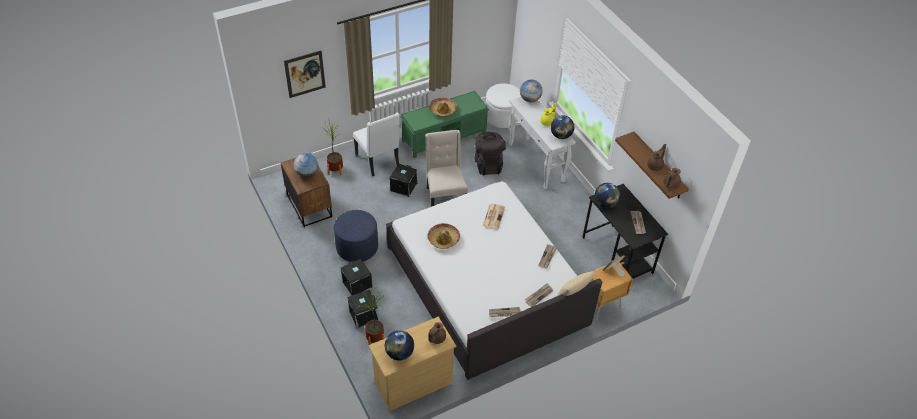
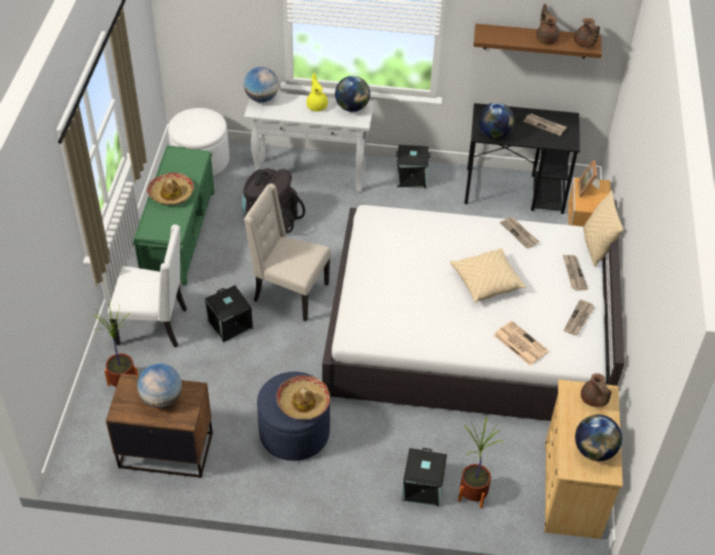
camera: 55 degrees left, 0 degrees up
(305, 74) = (42, 263): picture -> none
(356, 284) = (362, 468): black storage box -> black storage box (411, 178)
(443, 239) = (413, 313): hat -> hat (303, 402)
(493, 216) = (415, 245): newspaper -> newspaper (519, 343)
(495, 259) = (487, 281): none -> beige pillow

